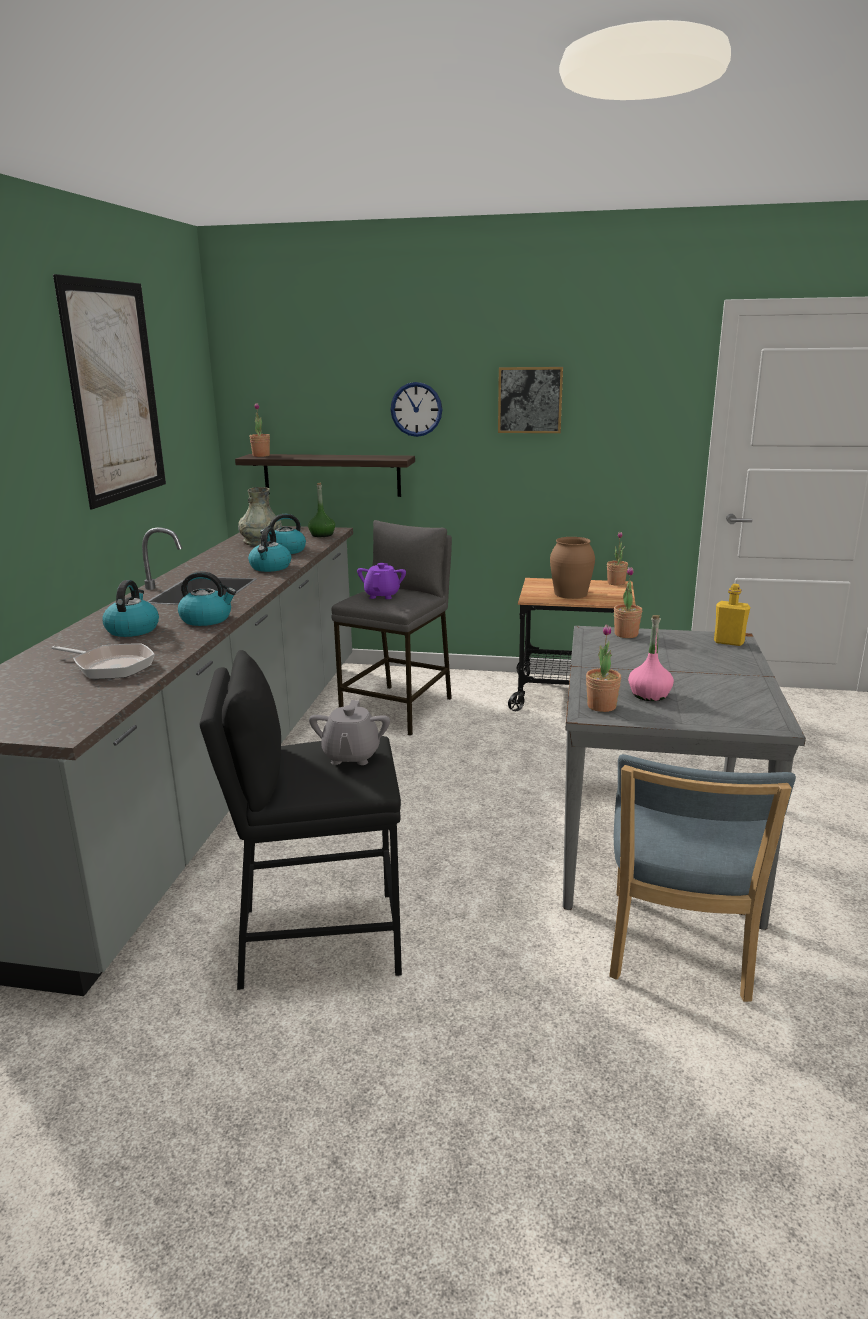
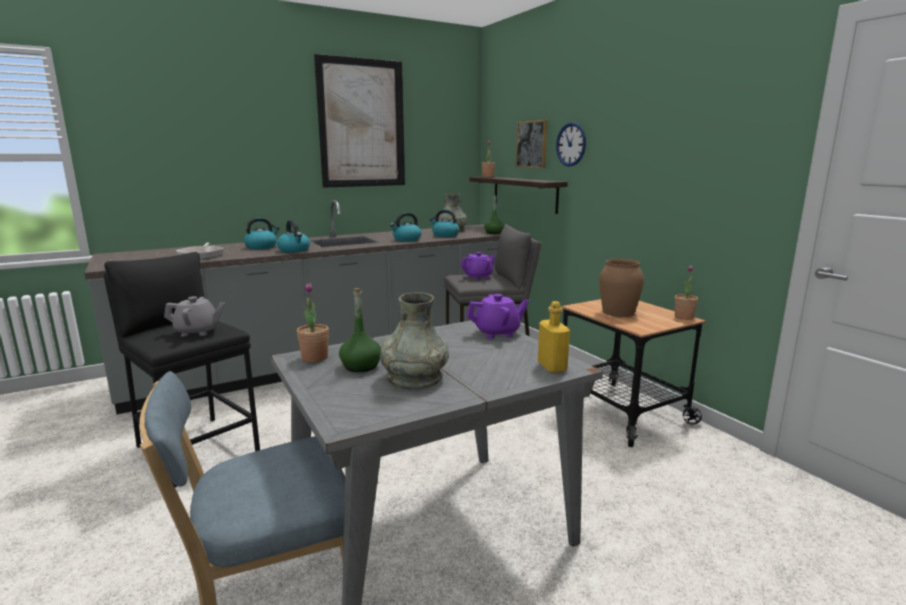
camera: 50 degrees right, 5 degrees down
(351, 756) = (197, 332): grey teapot -> grey teapot turned 150 degrees counterclockwise
(530, 400) = (643, 134): picture -> picture (532, 144)
(626, 634) = (497, 333): potted plant -> purple teapot
(649, 695) = (361, 366): pink bottle -> green bottle
(701, 684) = (414, 377): none -> grey vase

